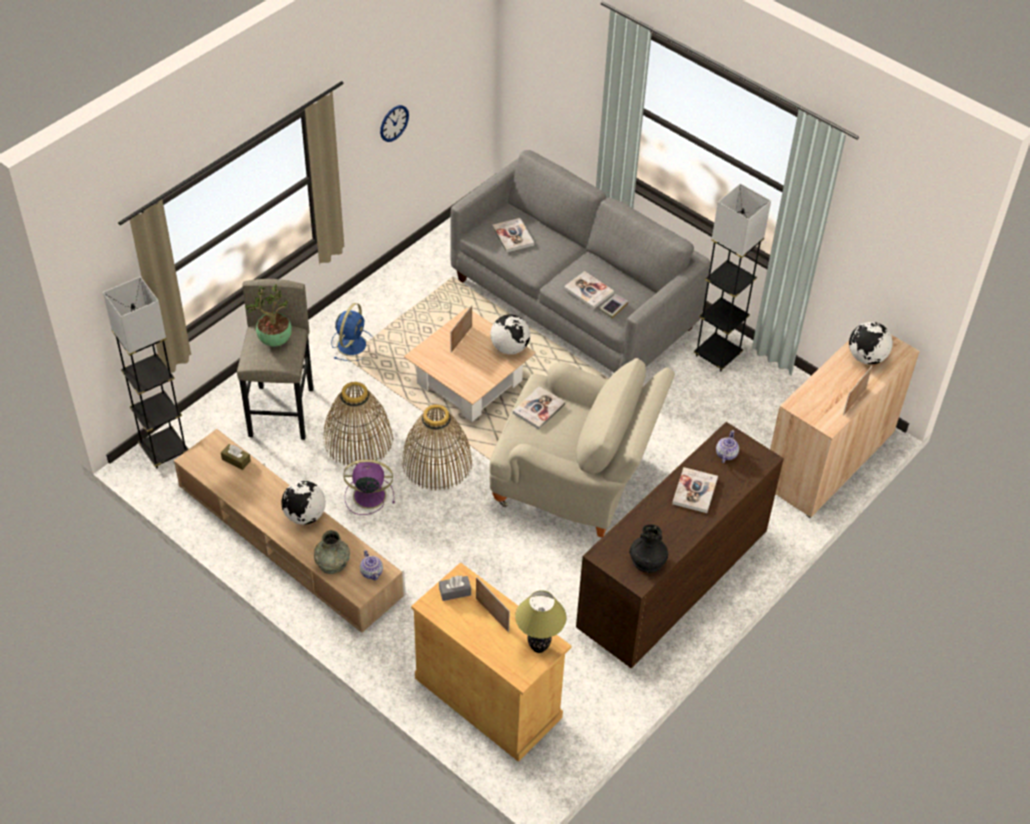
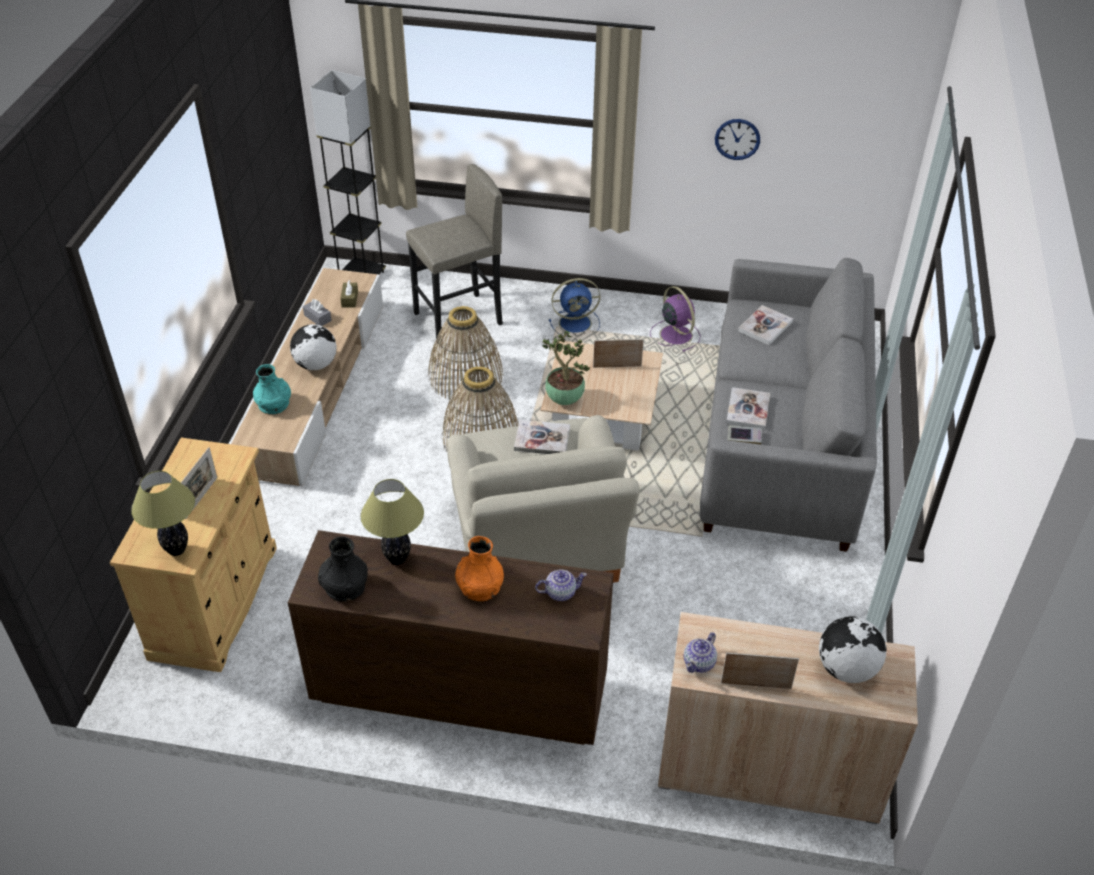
camera: 60 degrees right, 5 degrees down
(274, 341) = (455, 231): potted plant -> potted plant (563, 399)
(332, 562) = (274, 404): grey vase -> turquoise vase
(368, 495) = (404, 412): purple fan -> purple fan (675, 334)
(372, 572) = (278, 433): teapot -> teapot (699, 663)
(455, 592) = (216, 459): grey tissue box -> grey tissue box (317, 318)
(509, 348) = (638, 403): globe -> none
(641, 523) = (397, 559): none -> table lamp
(695, 491) = (480, 586): book -> orange vase
(717, 355) = (829, 591): black floor lamp -> none

